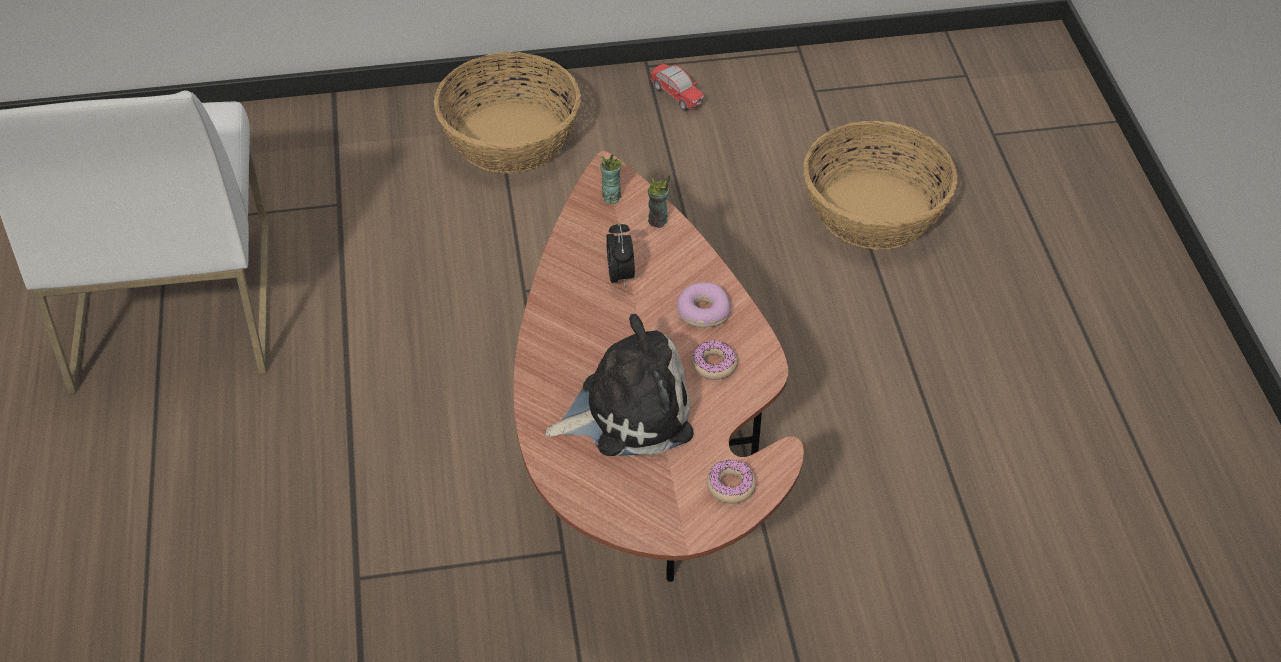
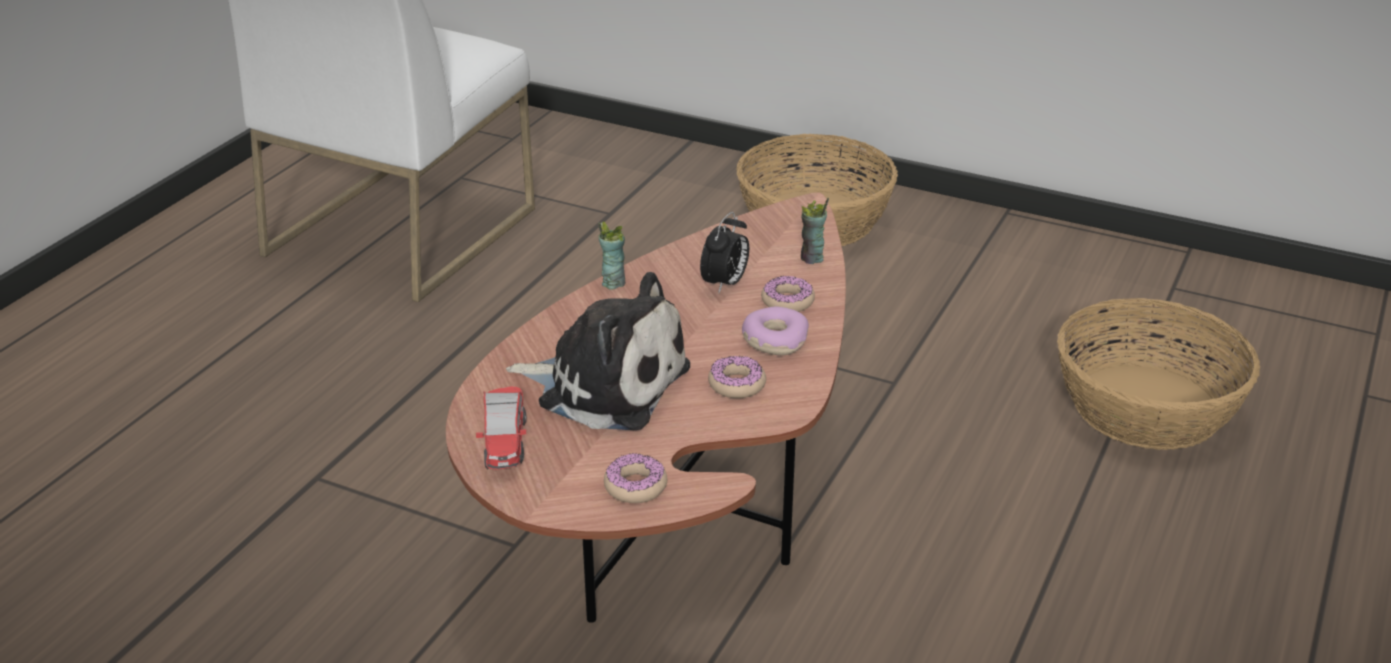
camera: 35 degrees right, 15 degrees down
(611, 197) = (786, 226): cup -> cup (613, 283)
(676, 95) = (1014, 243): toy car -> toy car (505, 444)
(678, 271) = (787, 301): none -> donut

